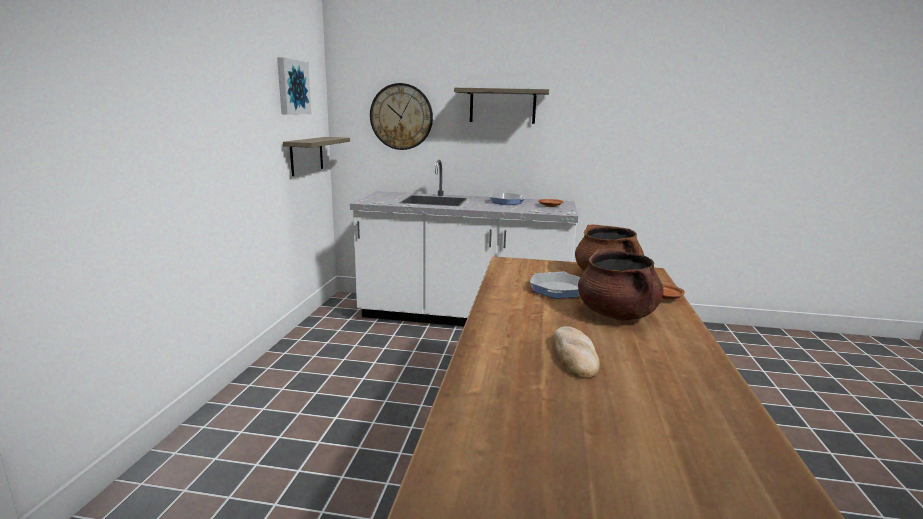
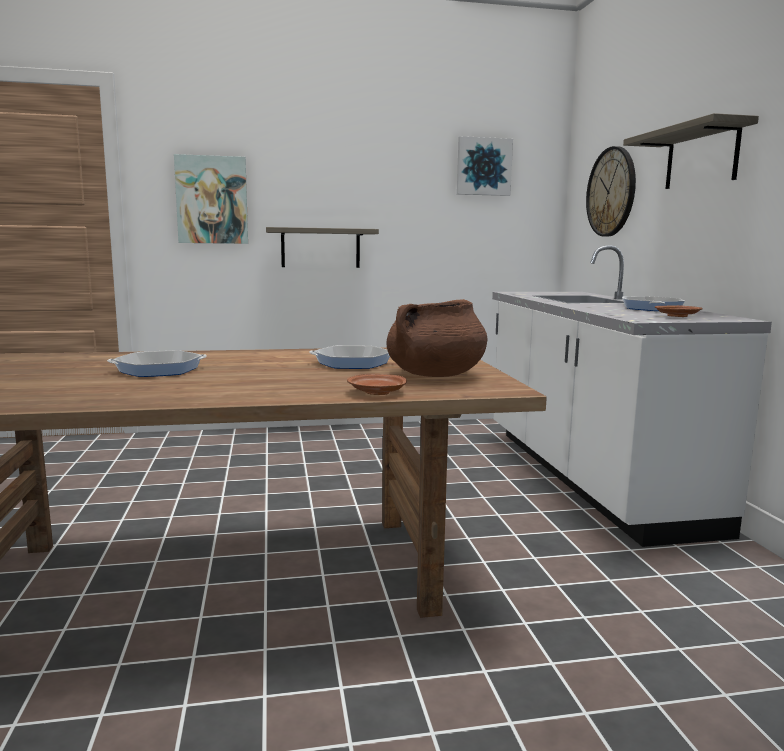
camera: 70 degrees right, 5 degrees down
(77, 137) = (212, 200): none -> picture
(306, 155) = (502, 241): shelf -> shelf (320, 248)
(575, 356) = (159, 370): bread -> frying pan
(617, 314) = (284, 378): brown cooking pot -> none

